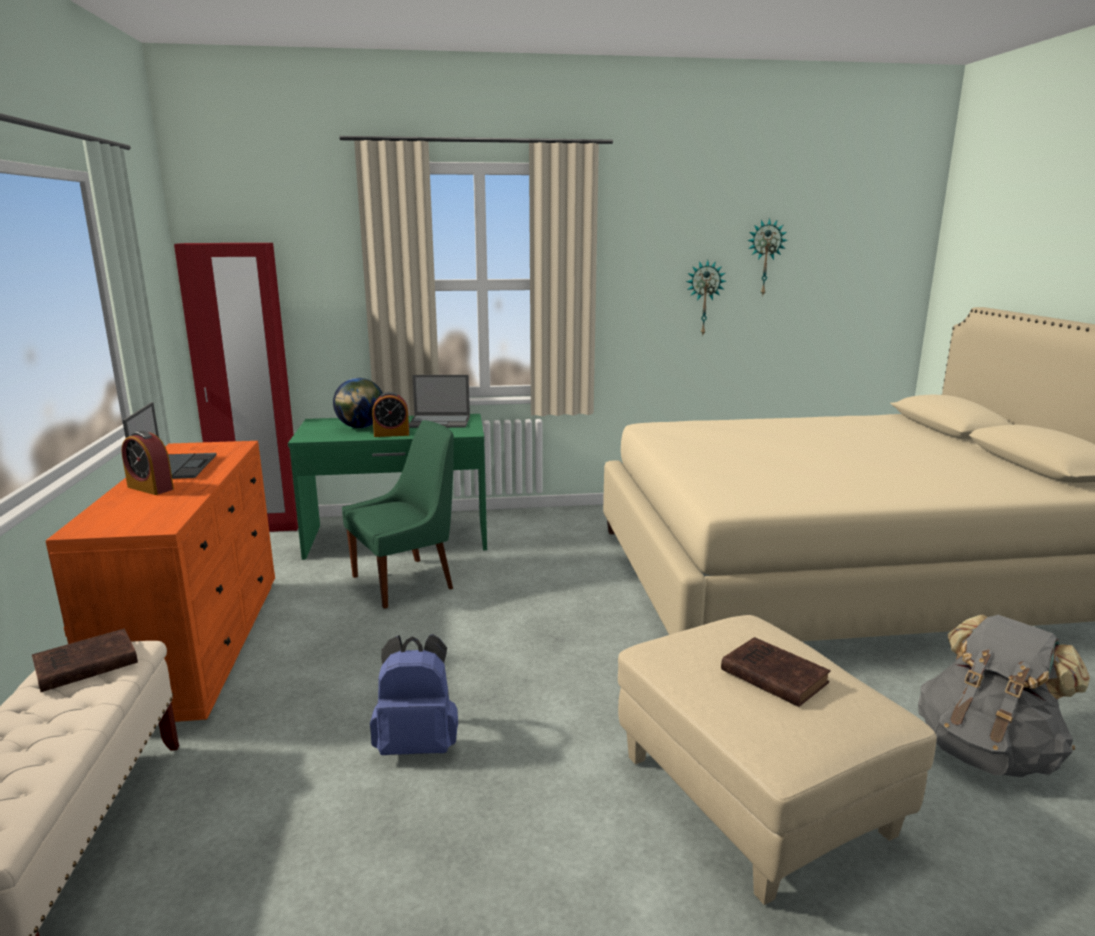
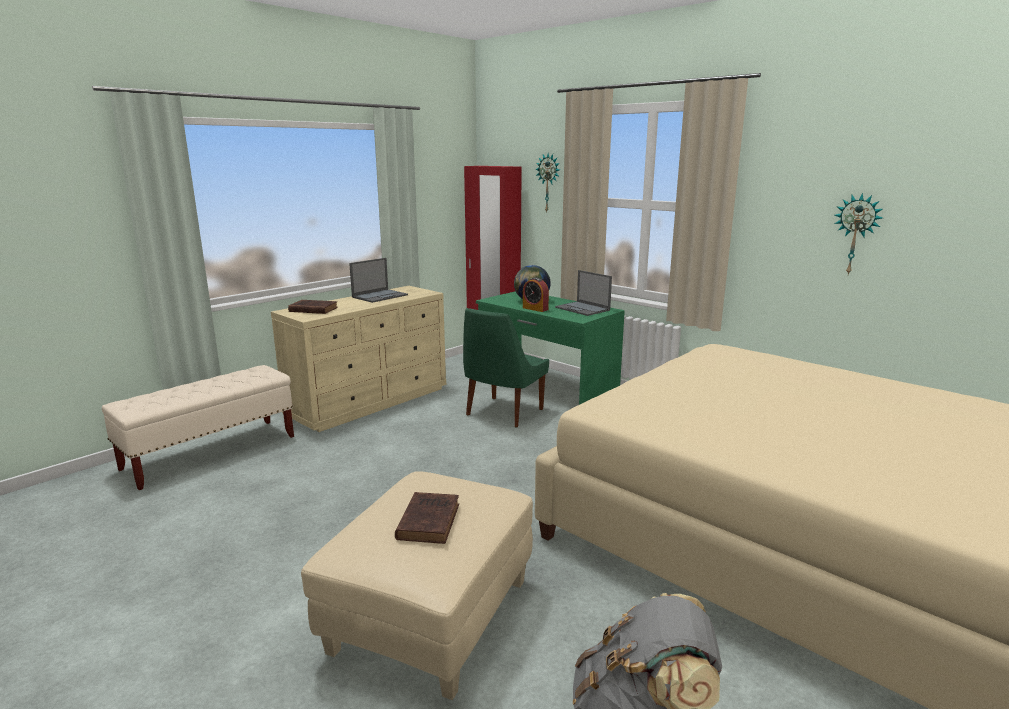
camera: 50 degrees right, 0 degrees up
(83, 666) = (251, 373): brown book -> brown book (312, 309)
(150, 488) = (347, 302): alarm clock -> none
(199, 645) = (370, 401): orange dresser -> beige dresser
(406, 581) = (503, 413): green chair -> green chair turned 105 degrees clockwise
(418, 744) = (357, 486): blue backpack -> none
(764, 257) = (941, 194): wall clock -> wall clock (549, 183)

